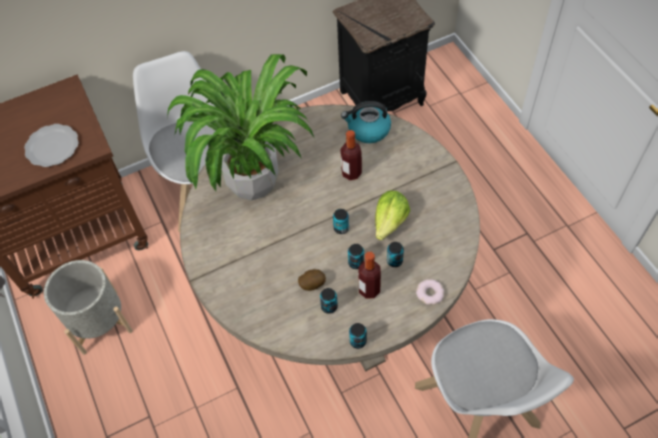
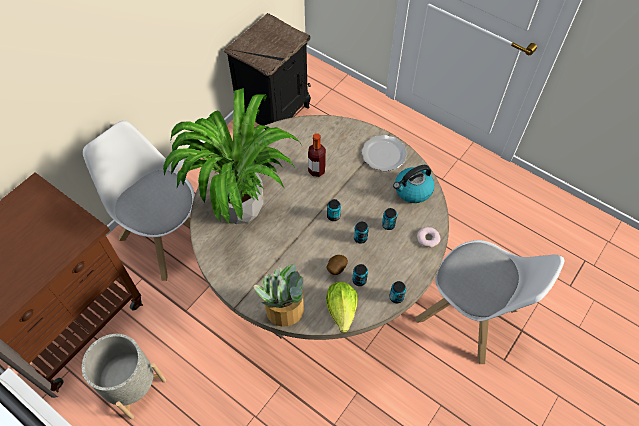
camera: 30 degrees left, 0 degrees up
(53, 147) = (49, 243): plate -> plate (384, 154)
(236, 304) = (284, 310): none -> potted plant
(368, 130) = (310, 133): kettle -> kettle (412, 190)
(369, 289) = (382, 254): bottle -> none
(390, 222) = (368, 197): lettuce -> lettuce (342, 310)

